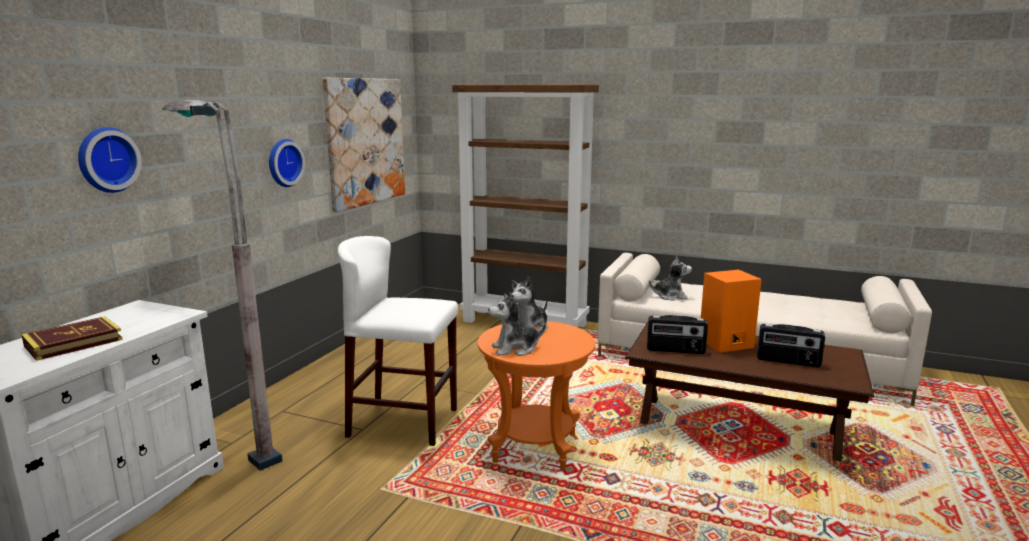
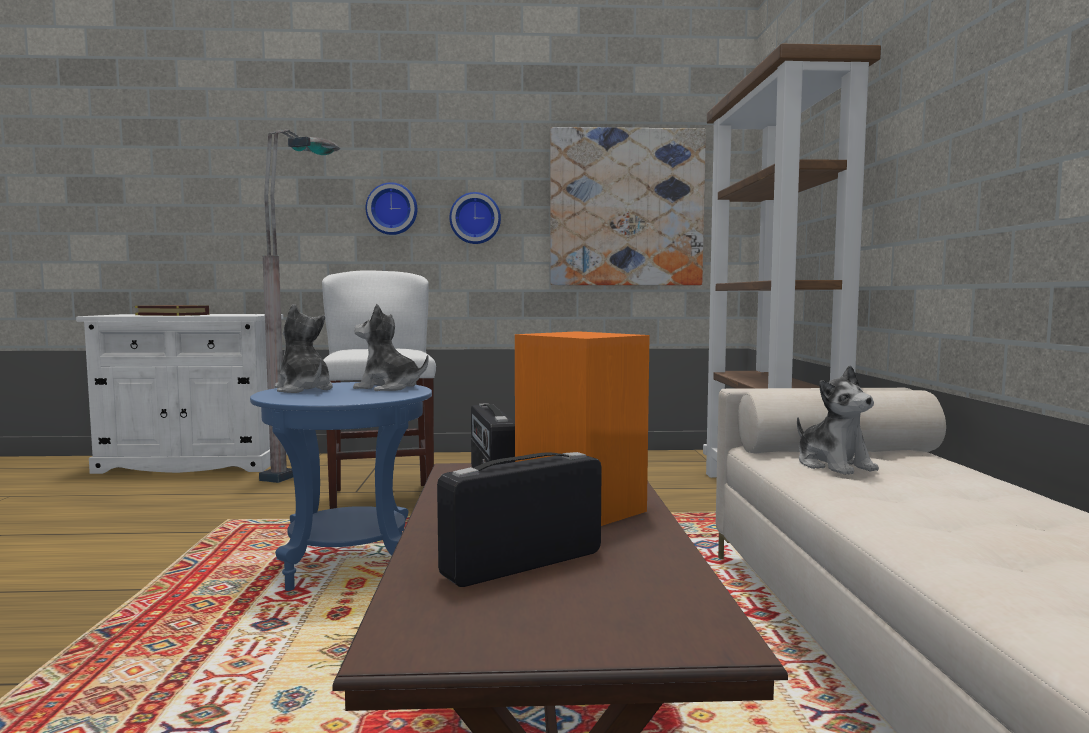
camera: 65 degrees right, 10 degrees down
(106, 159) = (274, 194): wall clock -> wall clock (392, 209)
(535, 448) = (348, 566): orange side table -> blue side table
(788, 361) = (522, 563): radio -> radio turned 60 degrees clockwise

